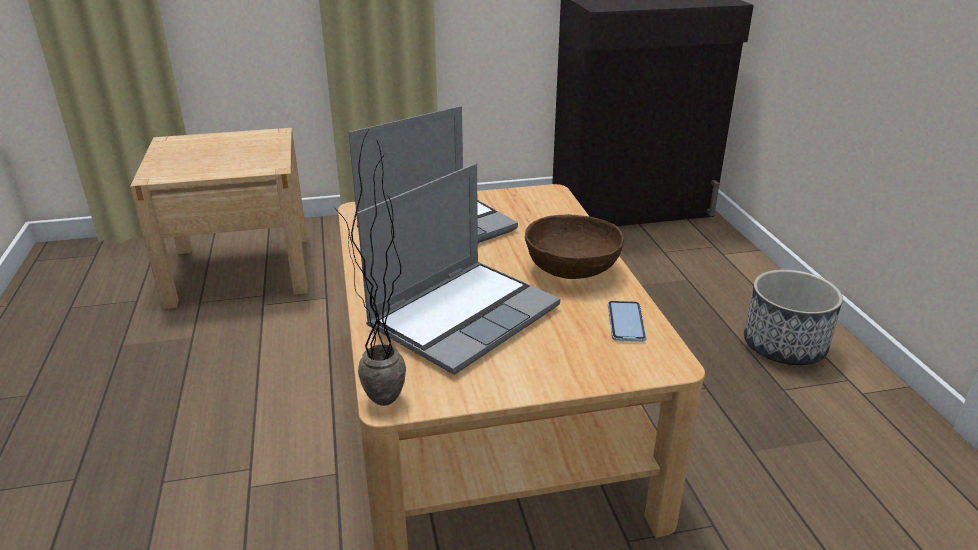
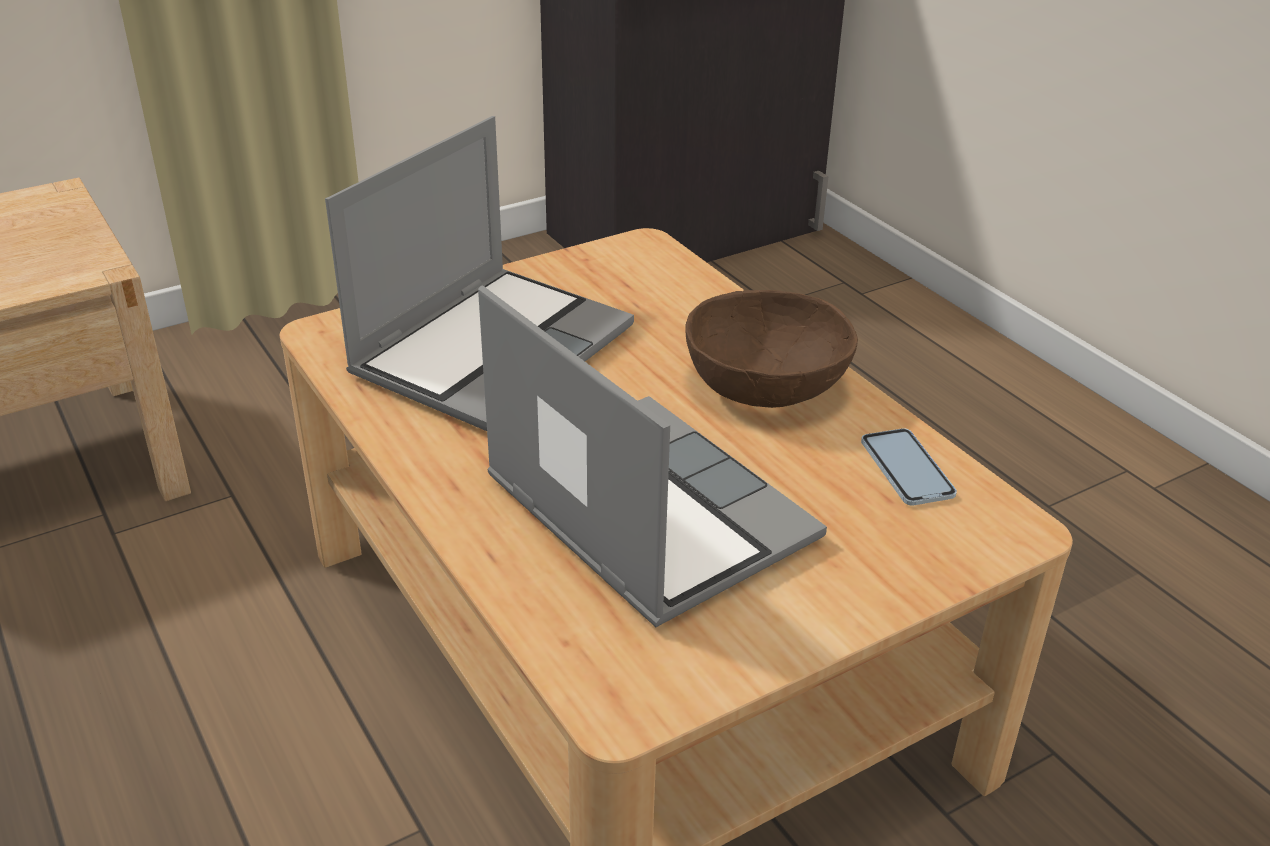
camera: 20 degrees left, 5 degrees up
(383, 409) = (617, 725): potted plant -> none
(464, 316) = (643, 511): laptop -> laptop turned 60 degrees counterclockwise
(784, 346) = (1018, 433): planter -> none

